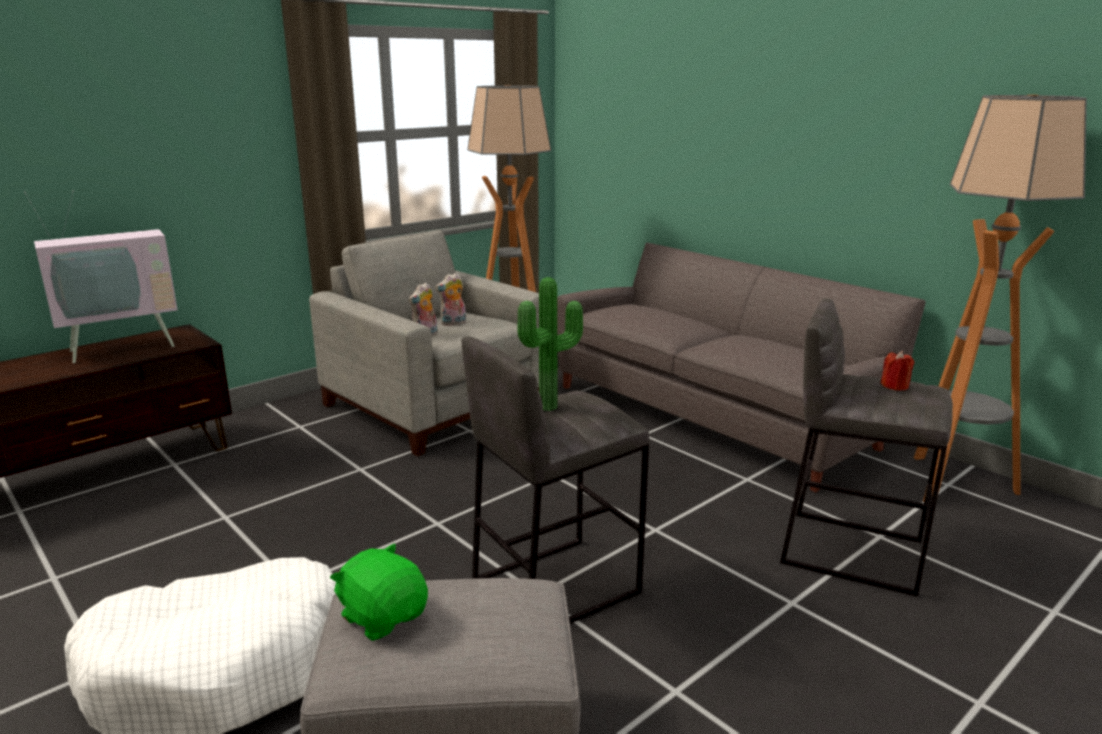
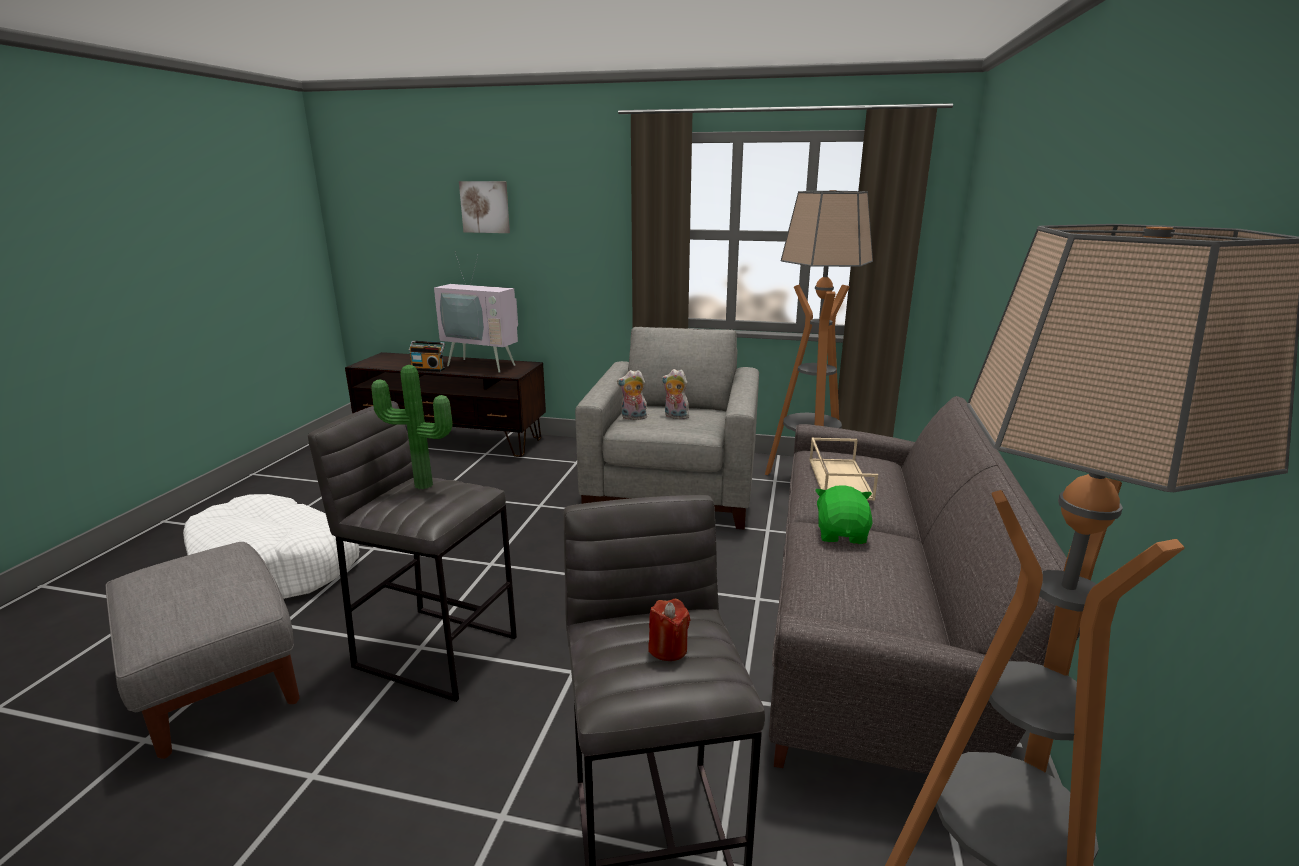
camera: 55 degrees right, 0 degrees up
(58, 373) = (428, 369): none -> radio
(67, 120) = (485, 207): none -> picture
(383, 616) = (197, 563): green plush toy -> green plush toy (842, 534)
(652, 318) = (838, 478): none -> beige tray

